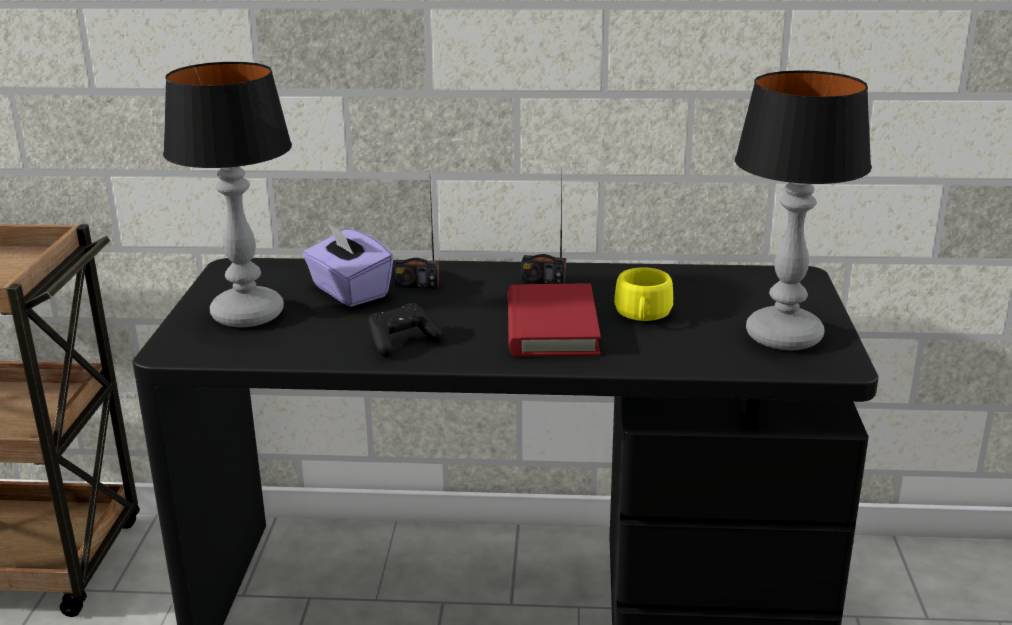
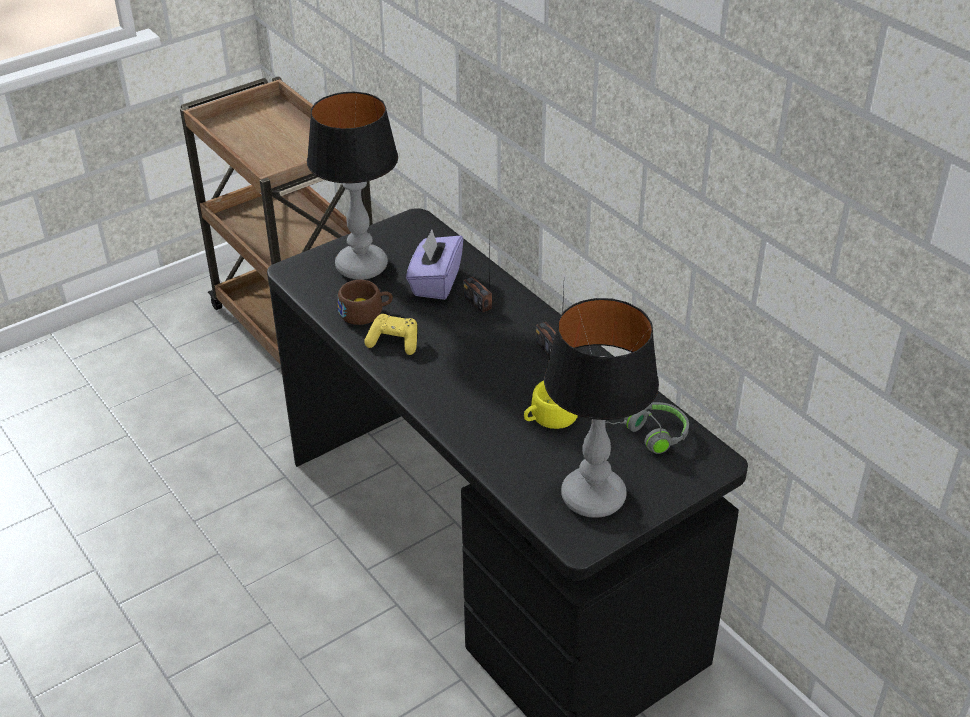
camera: 50 degrees right, 15 degrees up
(327, 339) = (366, 313): none -> brown cup
(402, 342) = (394, 342): black game controller -> yellow game controller
(551, 327) = (483, 388): red book -> none
(728, 288) = (645, 435): none -> grey headphones

